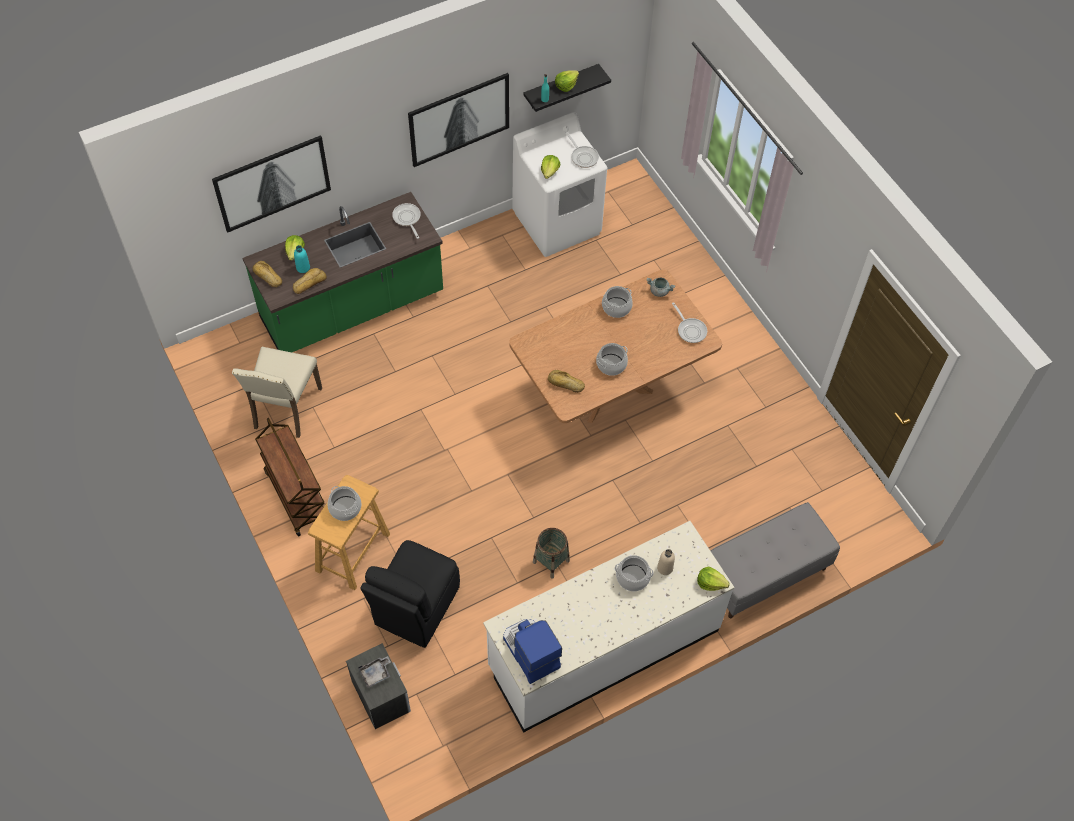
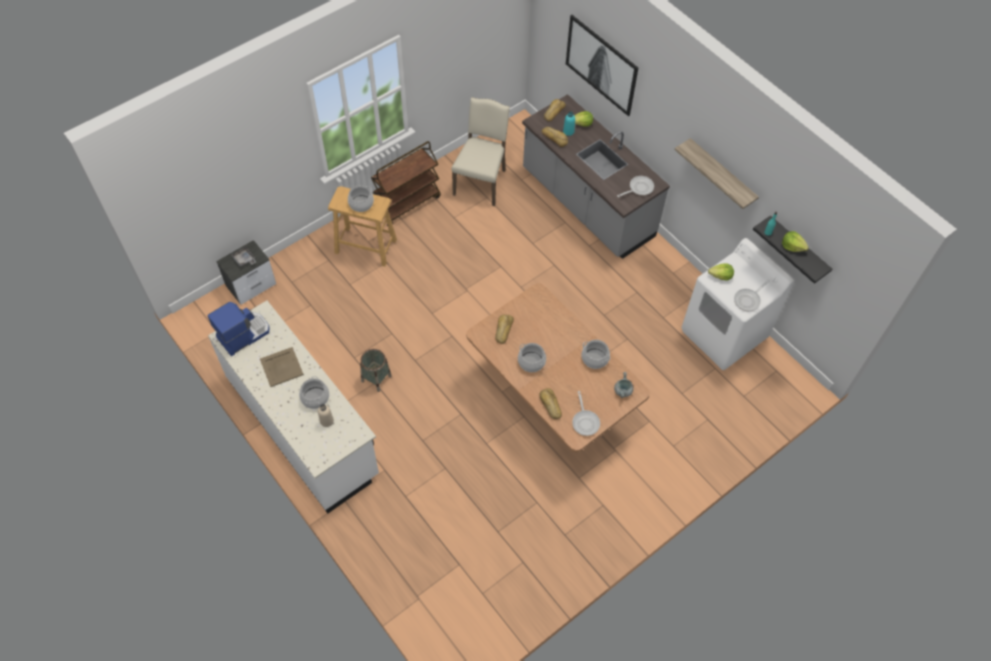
camera: 80 degrees right, 0 degrees up
(285, 409) = (481, 181): beige chair -> beige chair turned 105 degrees clockwise
(352, 307) = (587, 204): green counter -> grey counter
(415, 607) = (325, 293): black chair -> none
(459, 118) = (721, 175): picture -> shelf
(585, 611) = (281, 367): none -> beige tray
(667, 357) = (550, 405): none -> bread
(690, 330) = (585, 421): frying pan -> frying pan turned 60 degrees counterclockwise
(710, 583) = (316, 458): lettuce -> none
(764, 574) = (387, 547): grey bench -> none

